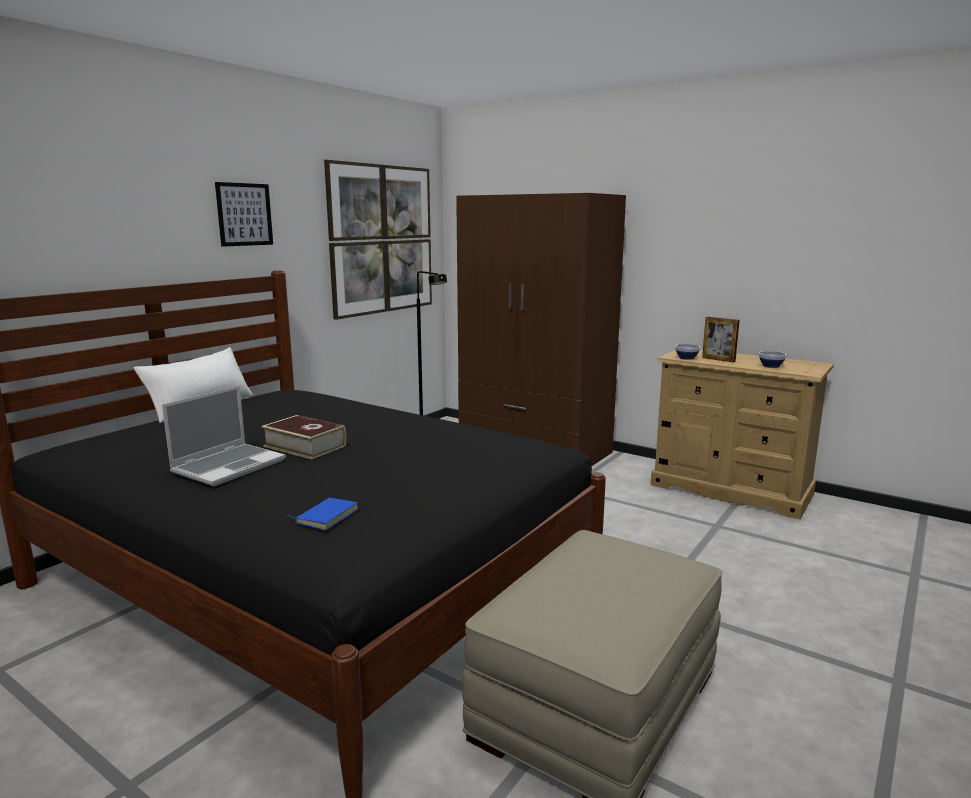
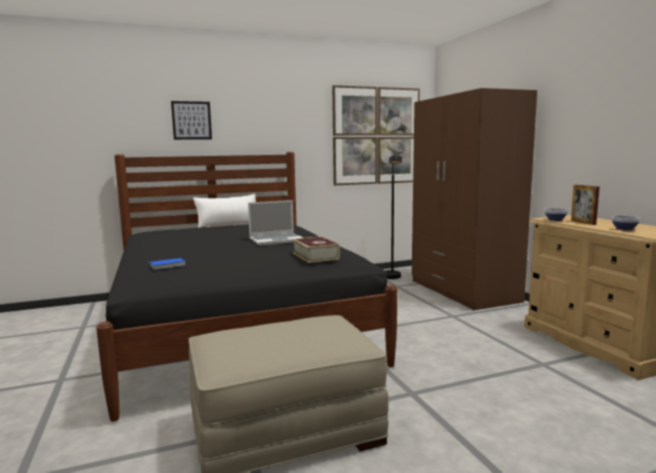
camera: 35 degrees right, 5 degrees down
(229, 466) = (179, 243): laptop -> laptop (277, 240)
(244, 214) = (273, 119): picture -> picture (191, 120)
(305, 446) = (227, 241): book -> book (315, 256)

